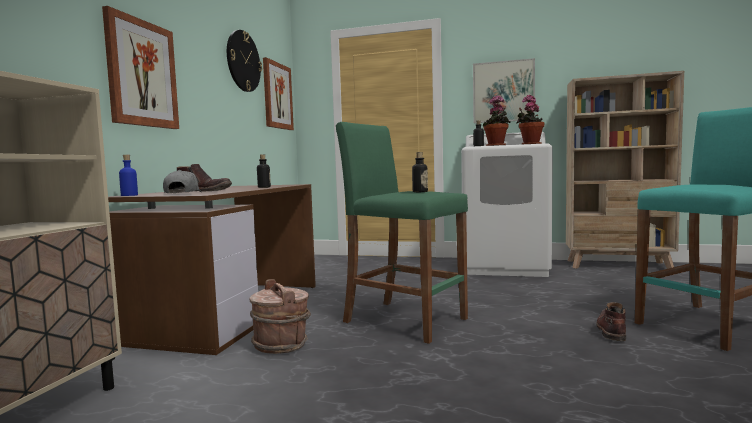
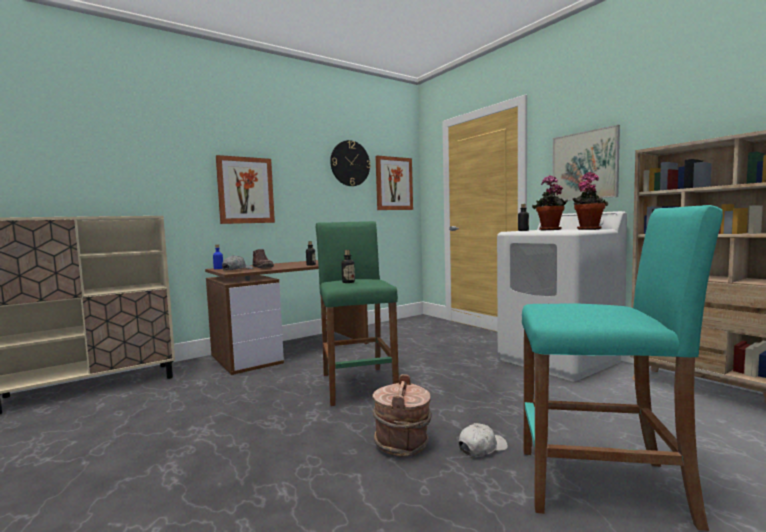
camera: 40 degrees right, 0 degrees up
(281, 345) = (265, 379): brown bucket -> brown bucket (403, 444)
(611, 330) = (482, 448): brown boot -> white cap

